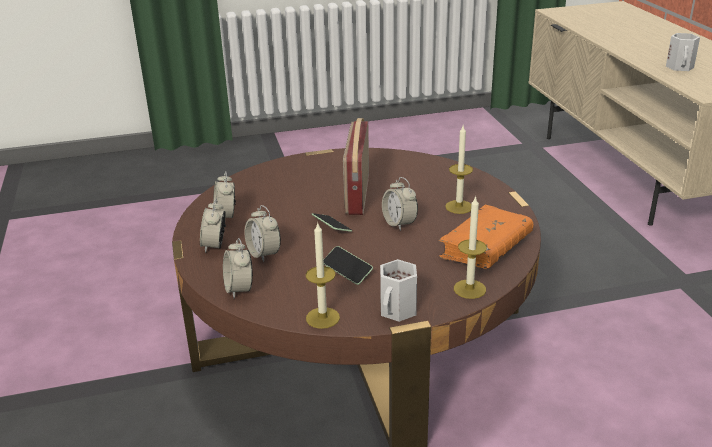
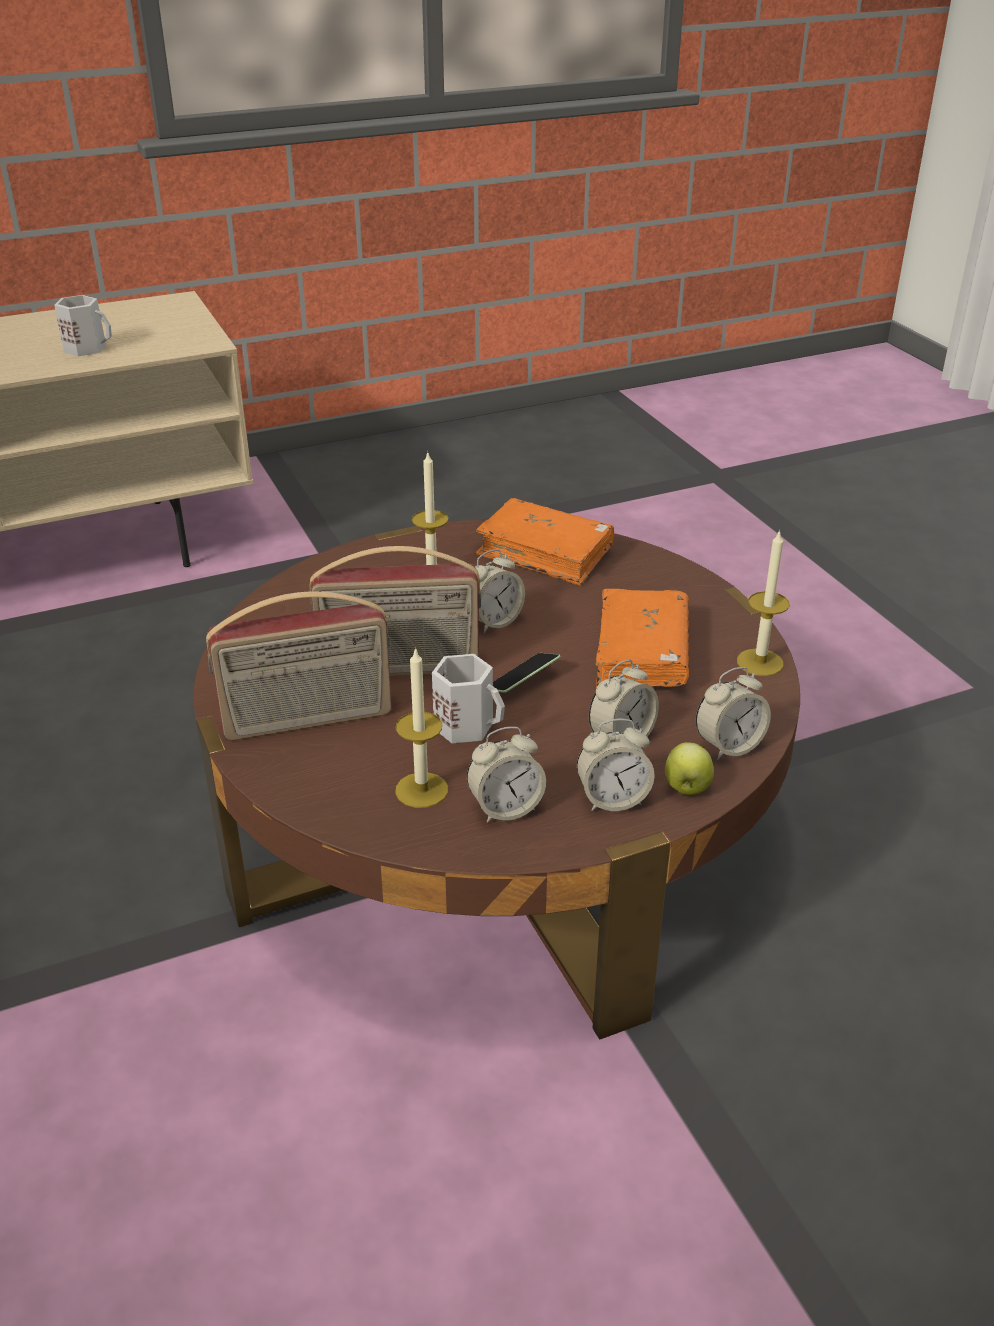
camera: 100 degrees left, 5 degrees up
(210, 269) = (687, 788): none -> apple
(319, 171) = (307, 720): none -> radio
(347, 271) = (641, 654): phone -> orange book
(398, 310) = (715, 608): white mug -> white mug (466, 725)
(469, 289) = (647, 563): candle -> candle (421, 790)

